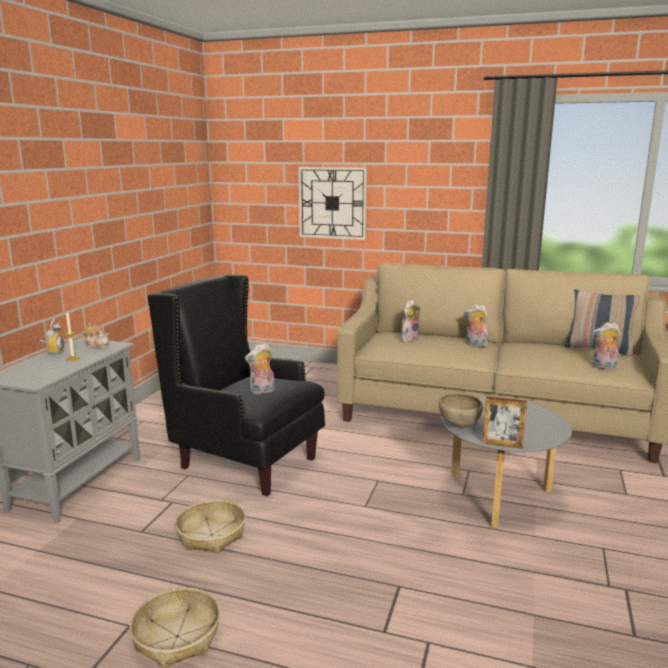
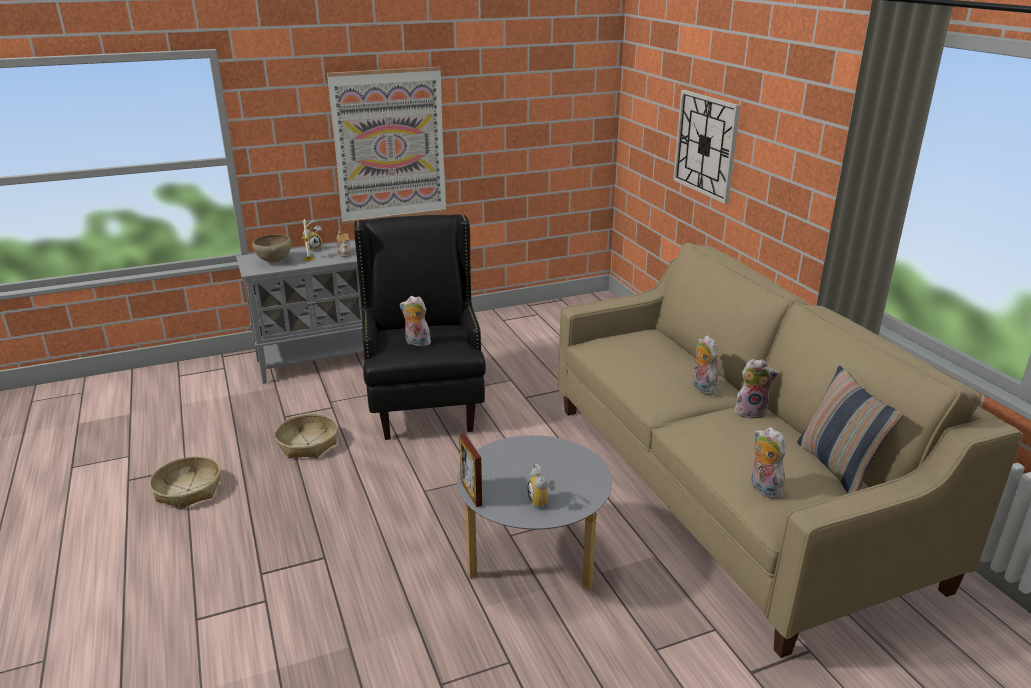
camera: 50 degrees right, 10 degrees up
(80, 236) = (389, 146): none -> picture
(409, 339) = (647, 349): plush toy -> plush toy (751, 412)
(459, 426) = (485, 456): brown bowl -> brown bowl (274, 261)
(538, 428) = (542, 501): none -> alarm clock

